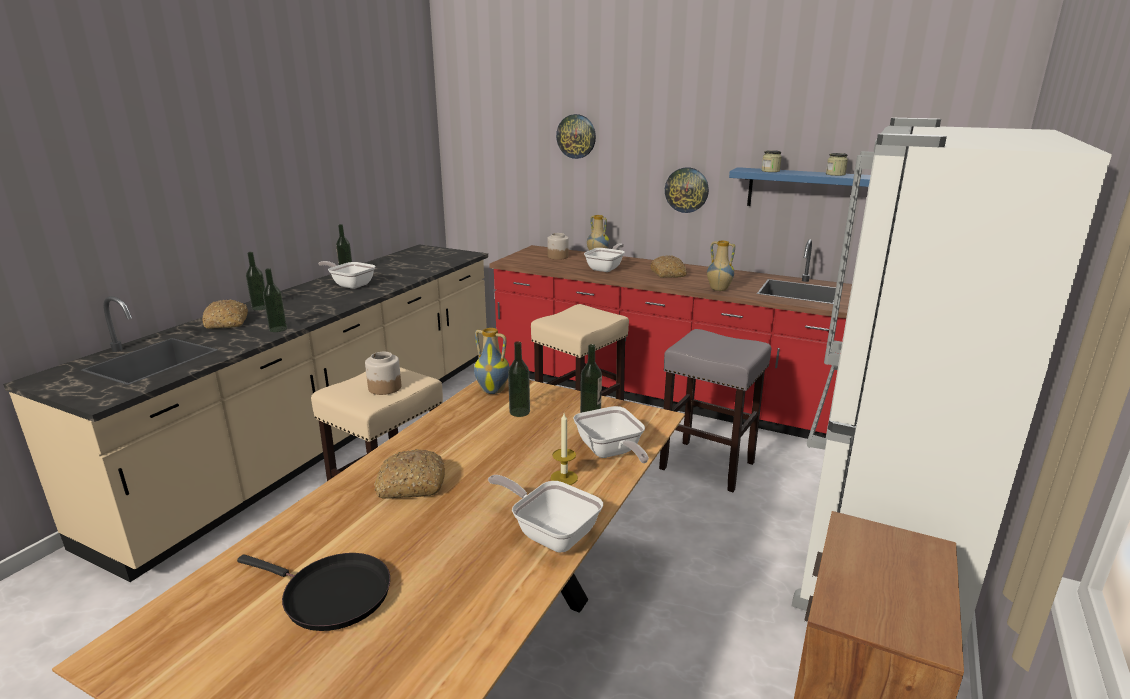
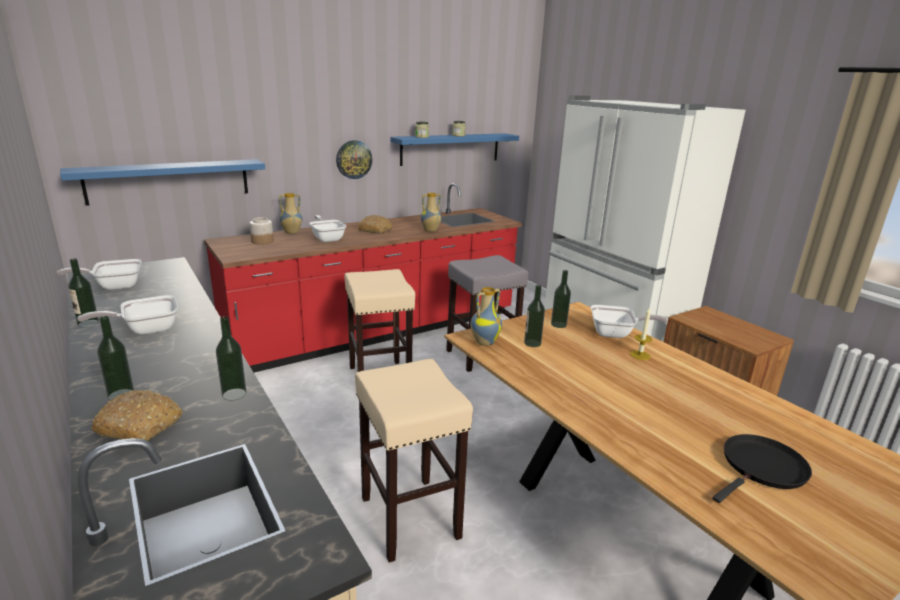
camera: 60 degrees left, 0 degrees up
(384, 388) = (421, 384): jar -> none
(411, 485) = (620, 408): bread -> none
(515, 188) = (169, 181): none -> blue shelf
(550, 533) = (705, 376): frying pan -> frying pan (114, 286)
(576, 136) = (242, 119): wall clock -> none

